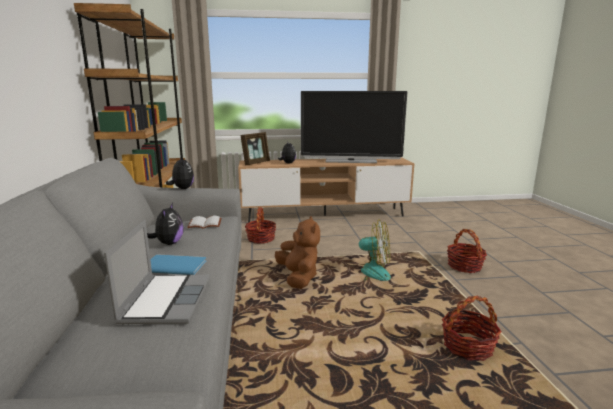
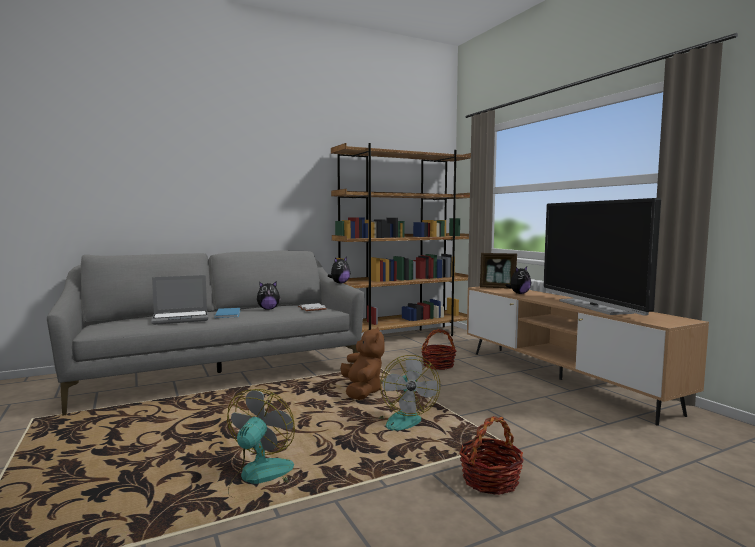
camera: 70 degrees right, 10 degrees down
(298, 278) = (362, 391): brown plush toy -> brown plush toy turned 60 degrees counterclockwise
(467, 346) = (260, 479): basket -> fan

